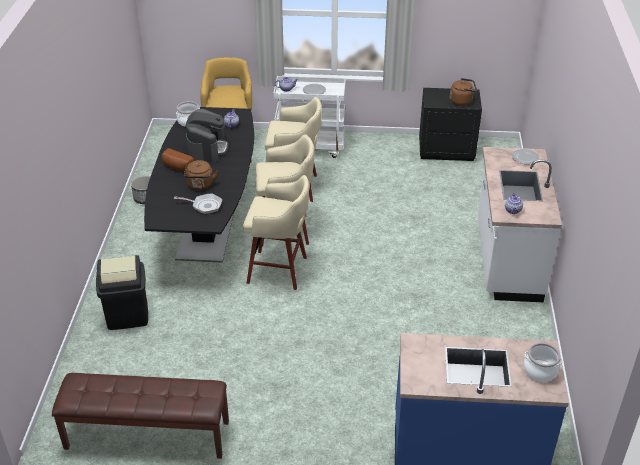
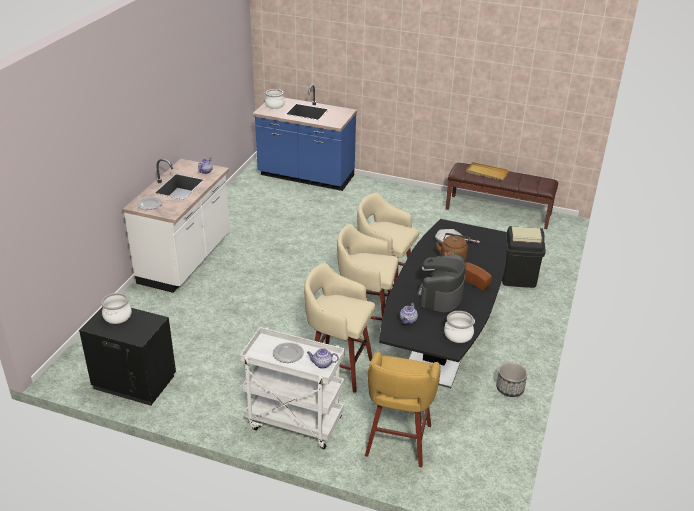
camera: 165 degrees left, 5 degrees down
(166, 394) = (486, 173): none -> beige tray
(462, 101) = (117, 316): brown kettle -> cooking pot

